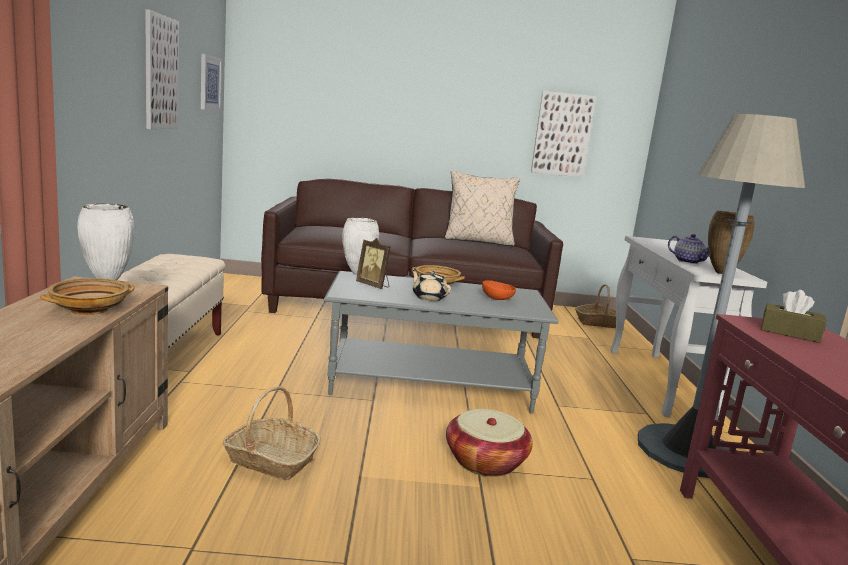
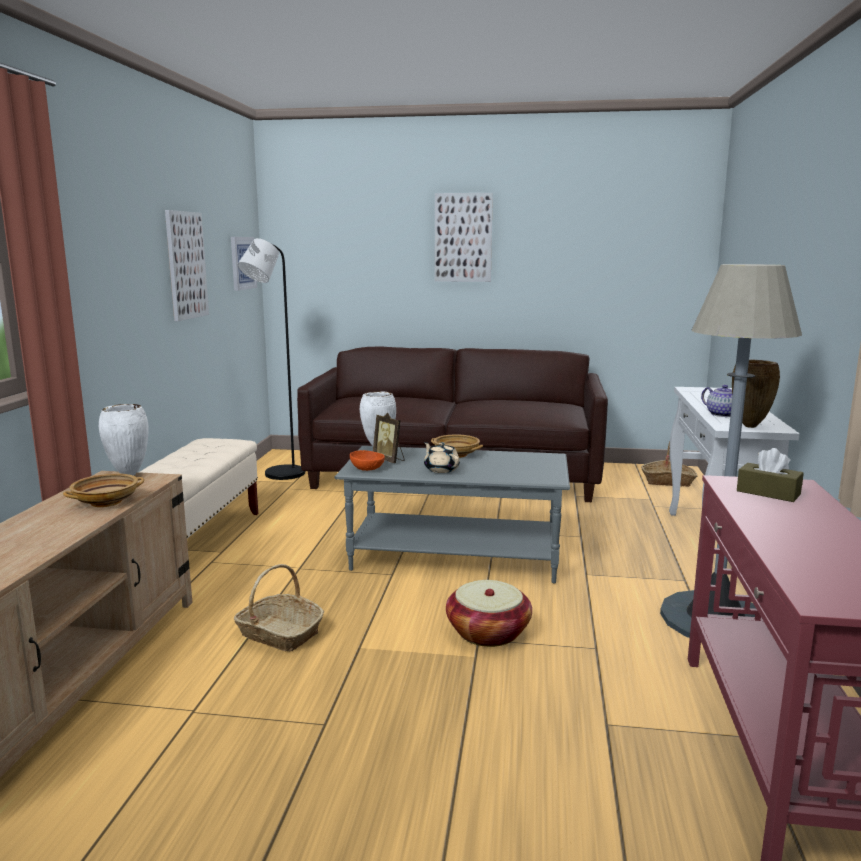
camera: 10 degrees right, 0 degrees up
(233, 298) = (278, 475): none -> black floor lamp
(478, 241) = (525, 401): beige pillow -> none
(497, 298) = (514, 466): orange bowl -> orange bowl (367, 469)
(562, 134) = (615, 277): picture -> picture (463, 237)

